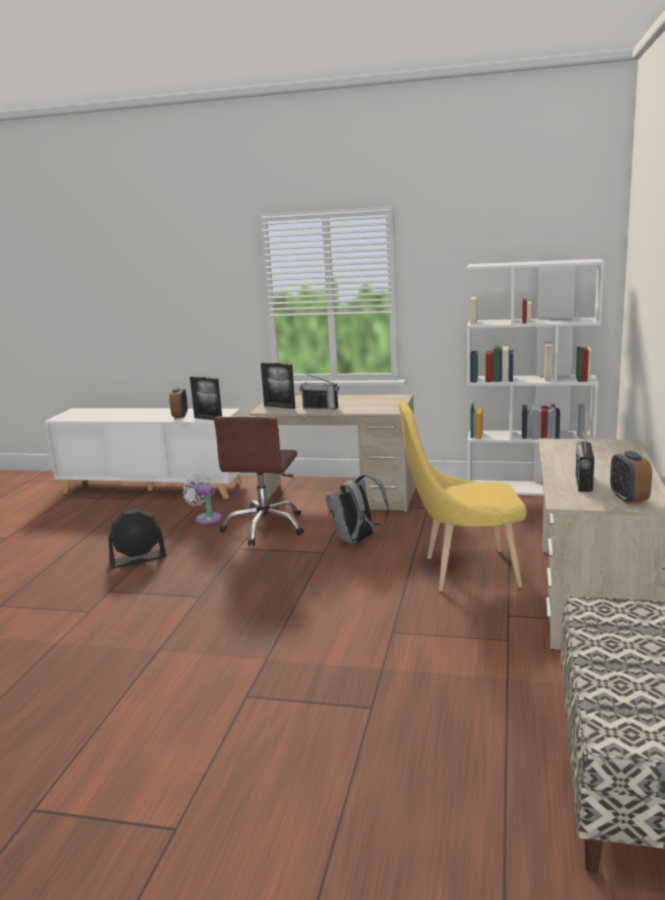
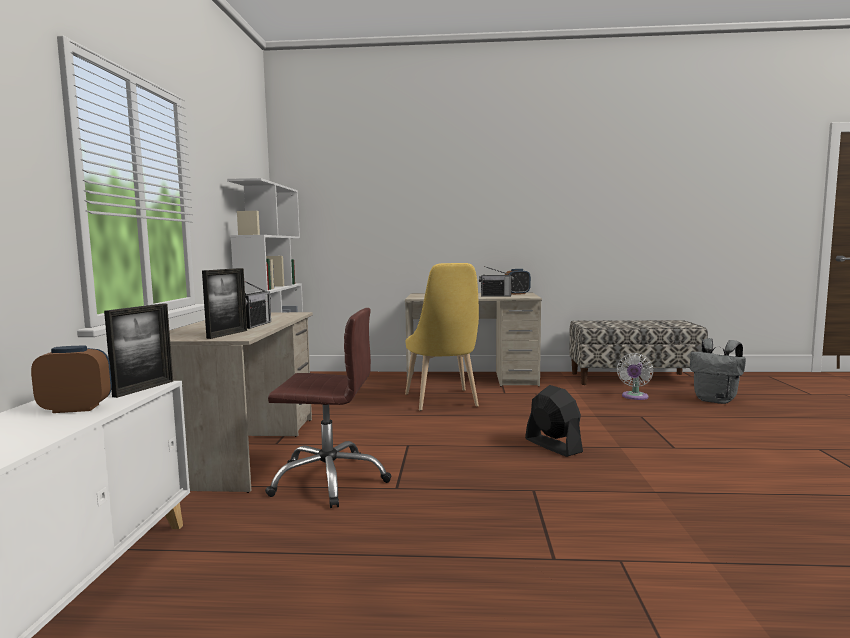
camera: 100 degrees left, 10 degrees down
(138, 559) = (438, 559): black fan -> black fan (552, 445)
(206, 518) = (272, 529): white fan -> white fan (634, 397)
(357, 541) = (380, 434): grey backpack -> grey backpack (716, 400)

